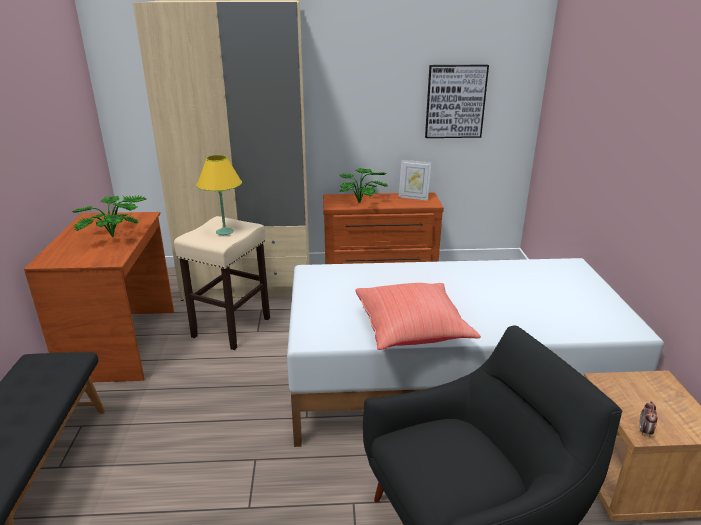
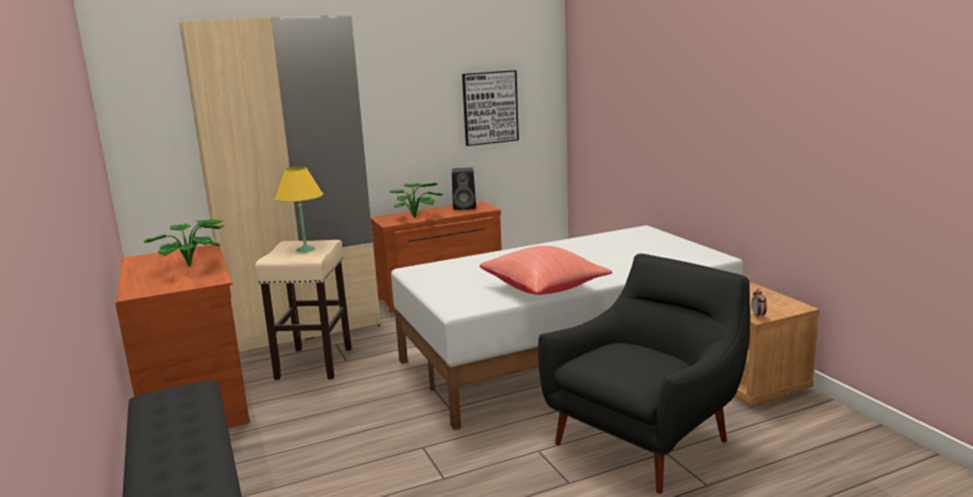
camera: 20 degrees left, 10 degrees down
(413, 197) = (465, 207): picture frame -> black speaker

